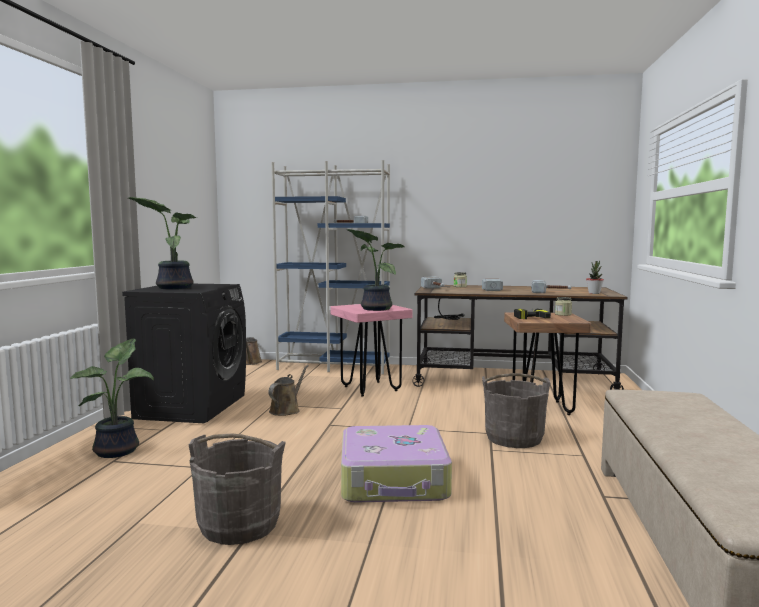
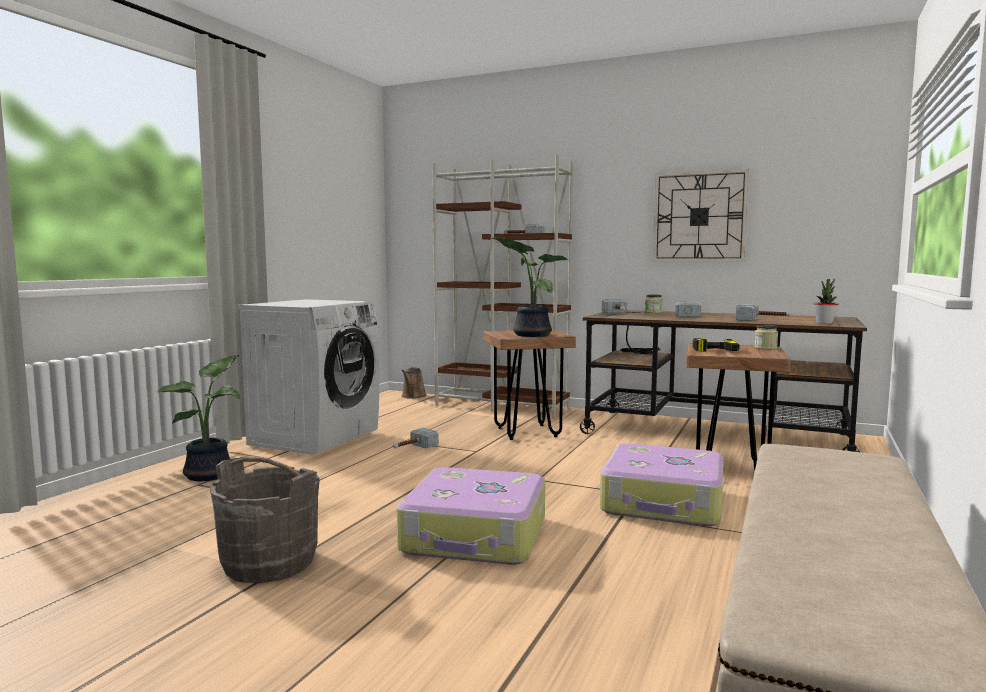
camera: 15 degrees right, 0 degrees up
(173, 287) = (296, 302): potted plant -> none
(192, 409) = (315, 439): black washing machine -> white washing machine
(286, 410) = (413, 448): brown watering can -> hammer
(334, 367) = (502, 407): blue bookcase -> brown bookcase
(370, 388) = (527, 432): pink stool -> brown stool
(490, 211) = (699, 217): none -> wall clock
(514, 438) = (663, 503): grey bucket -> suitcase

